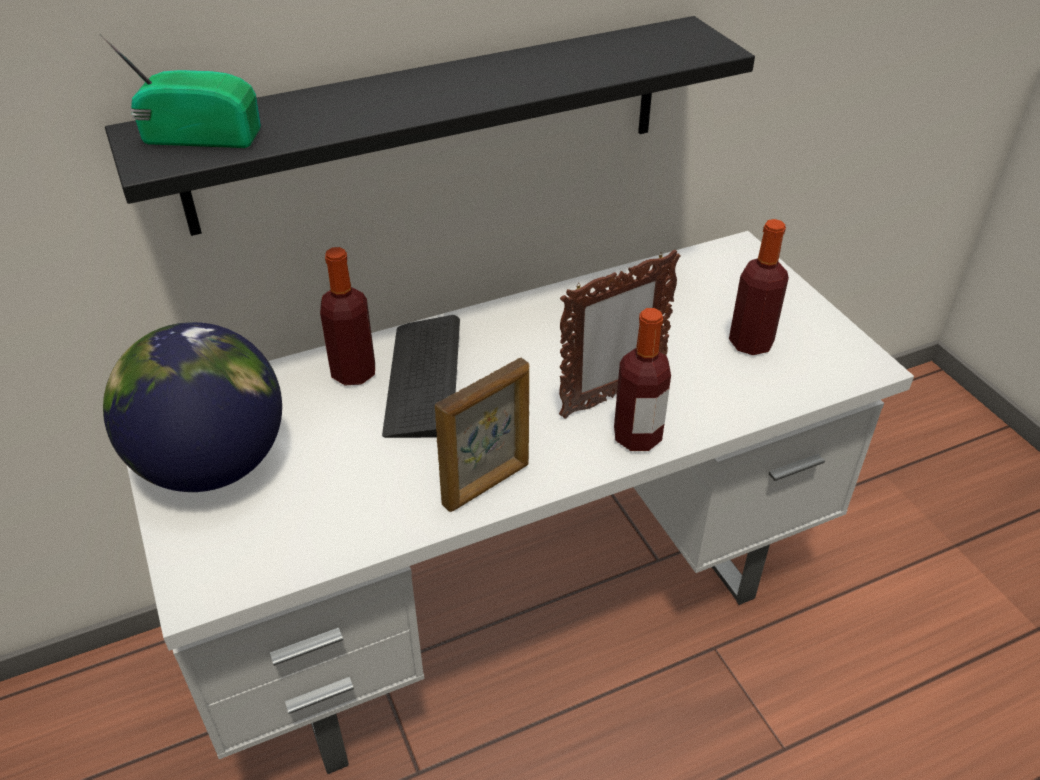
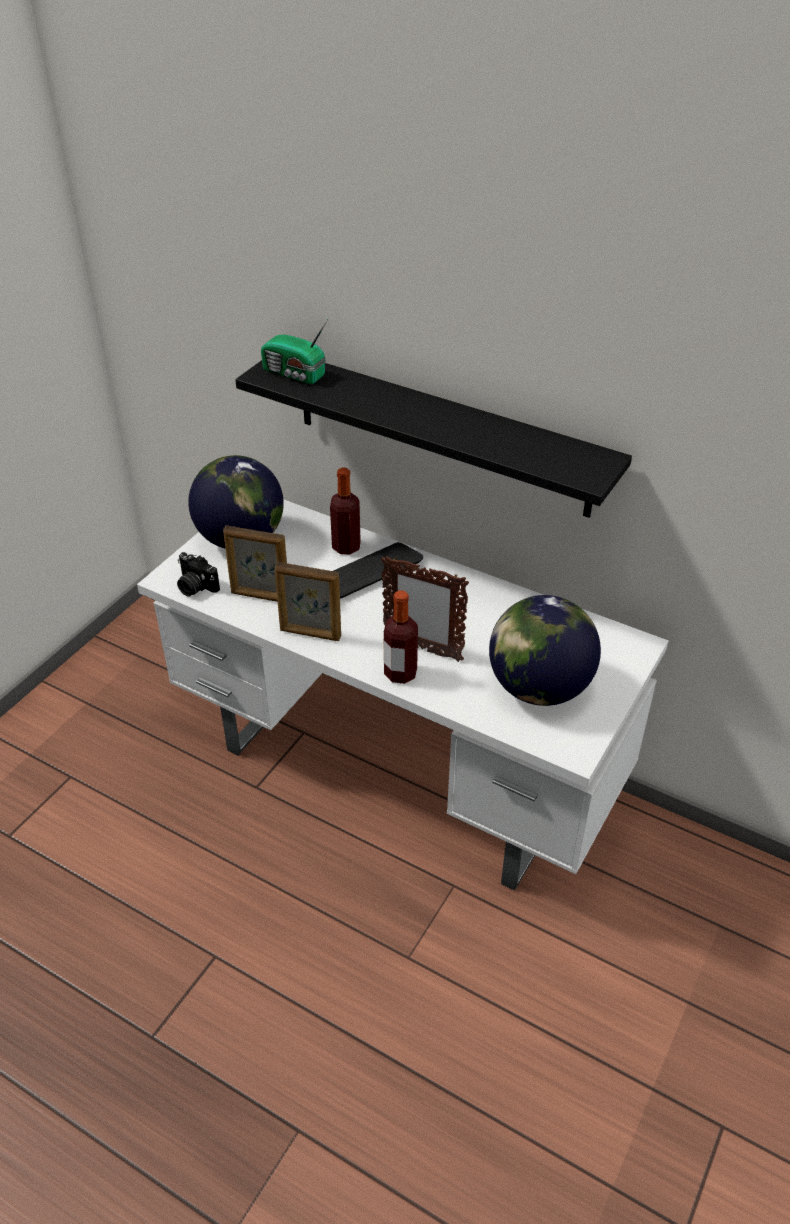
camera: 55 degrees right, 0 degrees up
(200, 136) = (294, 374): radio -> radio turned 150 degrees clockwise
(255, 564) = (195, 586): none -> camera
(358, 501) = (260, 596): none -> picture frame
(750, 343) = (538, 688): bottle -> globe

